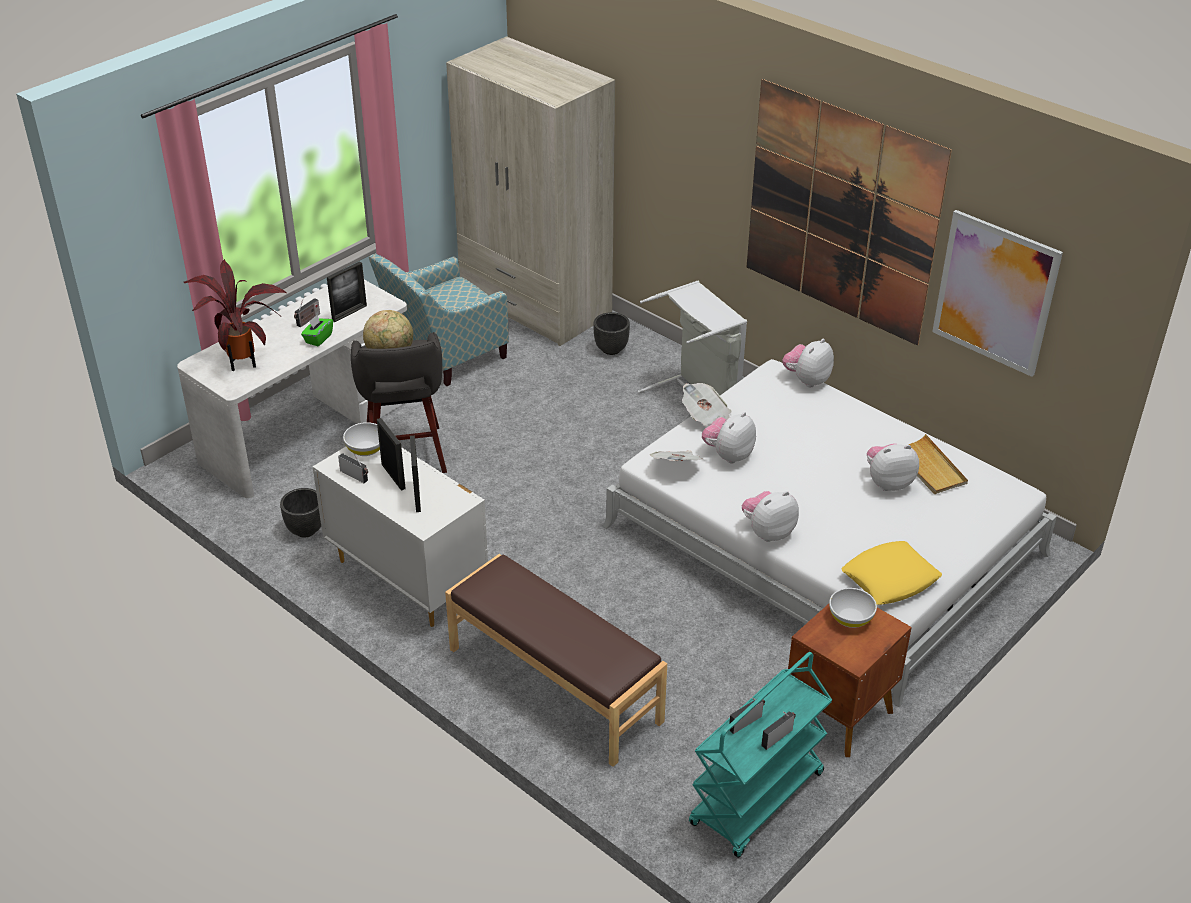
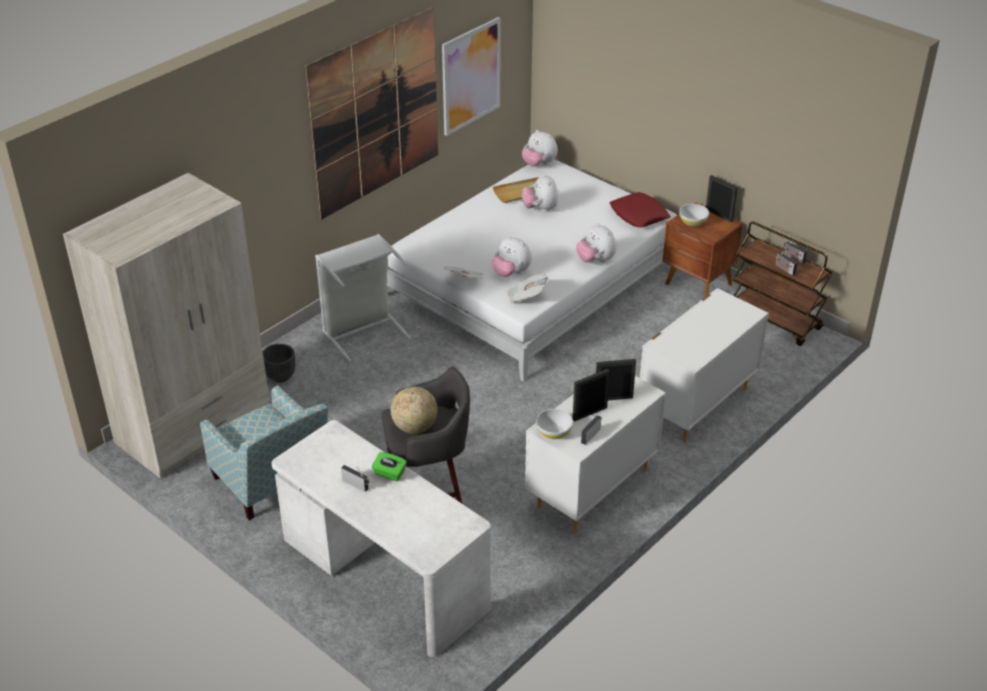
camera: 90 degrees left, 0 degrees up
(244, 360) = (425, 523): potted plant -> none
(305, 530) = (535, 559): black planter -> none
(349, 313) = (346, 456): picture frame -> picture frame (719, 215)
(553, 685) = (696, 405): brown bench -> white dresser
(757, 800) = (774, 320): turquoise cart -> brown cart
(807, 380) = (418, 234): plush toy -> plush toy (539, 164)
(890, 579) = (639, 215): yellow pillow -> red pillow

